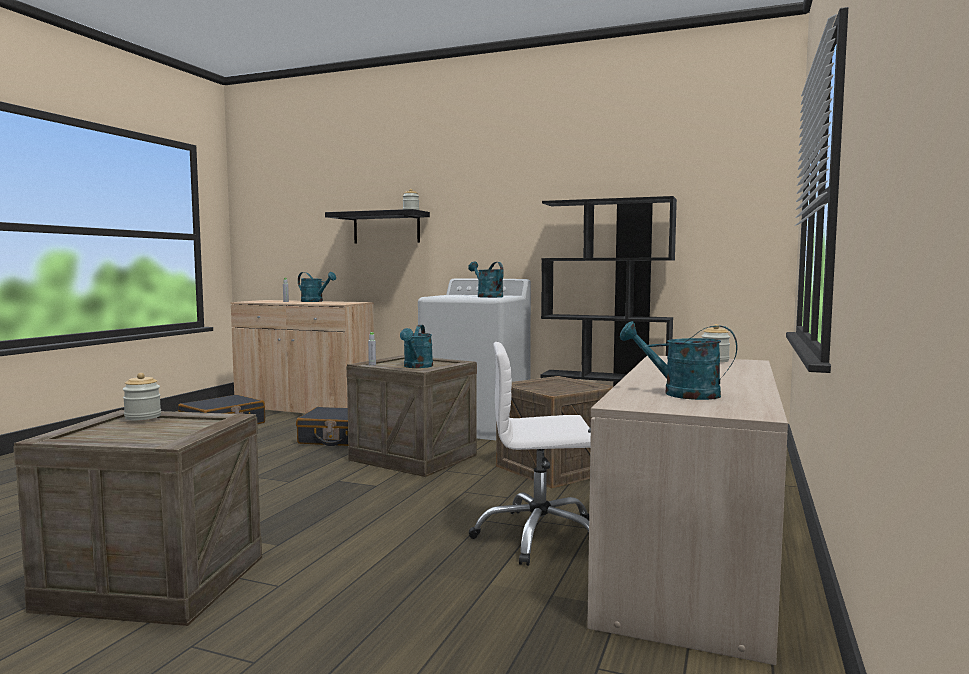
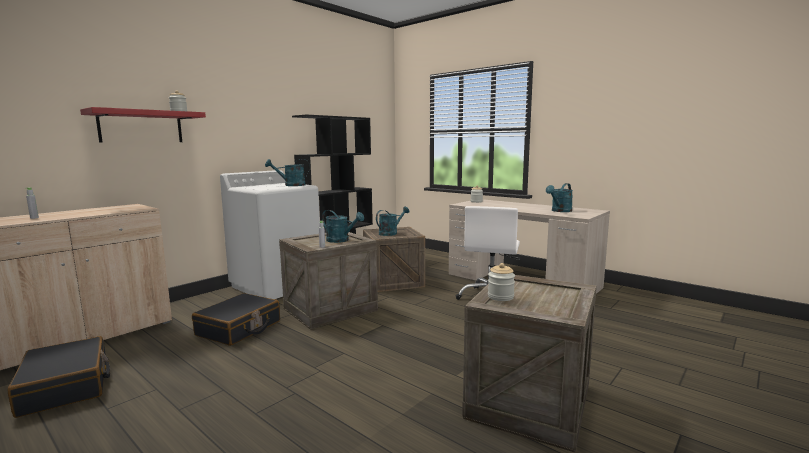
camera: 70 degrees left, 5 degrees up
(315, 301) = (69, 212): turquoise watering can -> turquoise watering can (391, 233)
(386, 228) = (141, 127): black shelf -> red shelf

